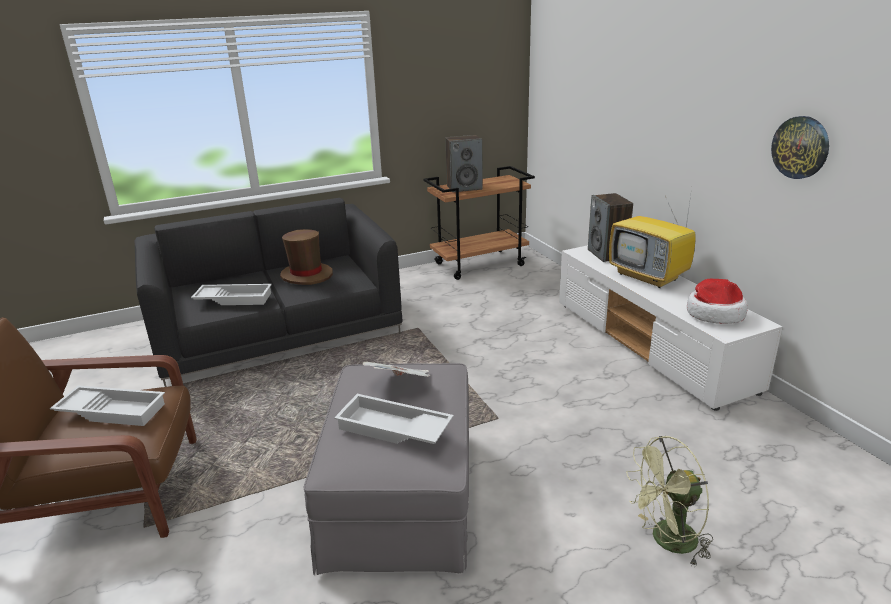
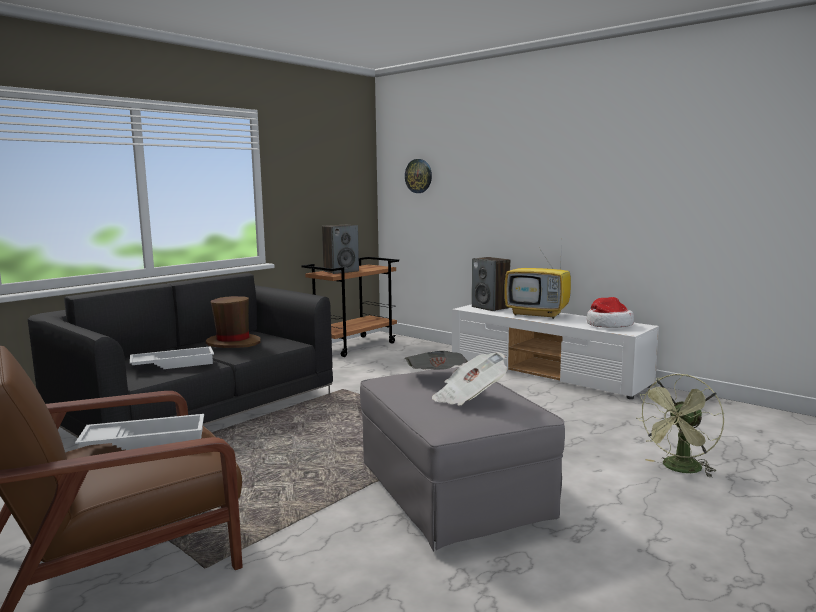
camera: 25 degrees left, 15 degrees down
(392, 429) = (469, 398): white tray -> newspaper
(800, 147) = (648, 190): wall clock -> wall clock (418, 176)

